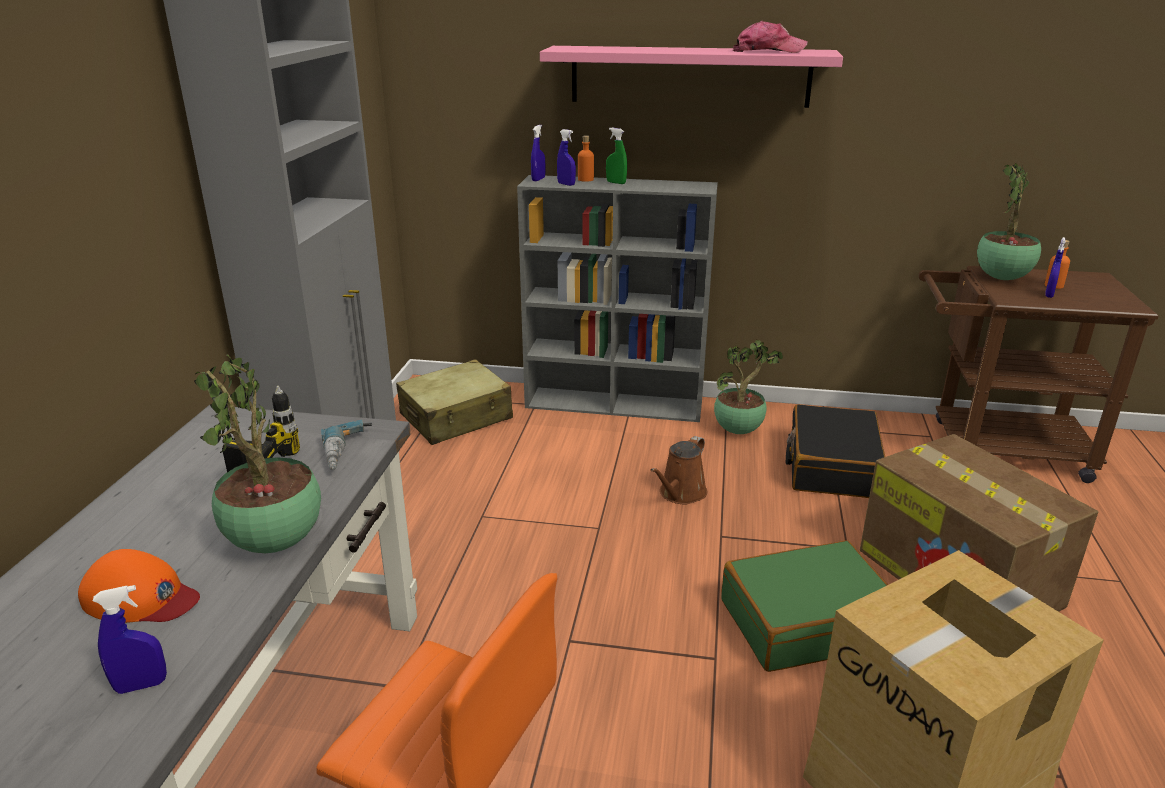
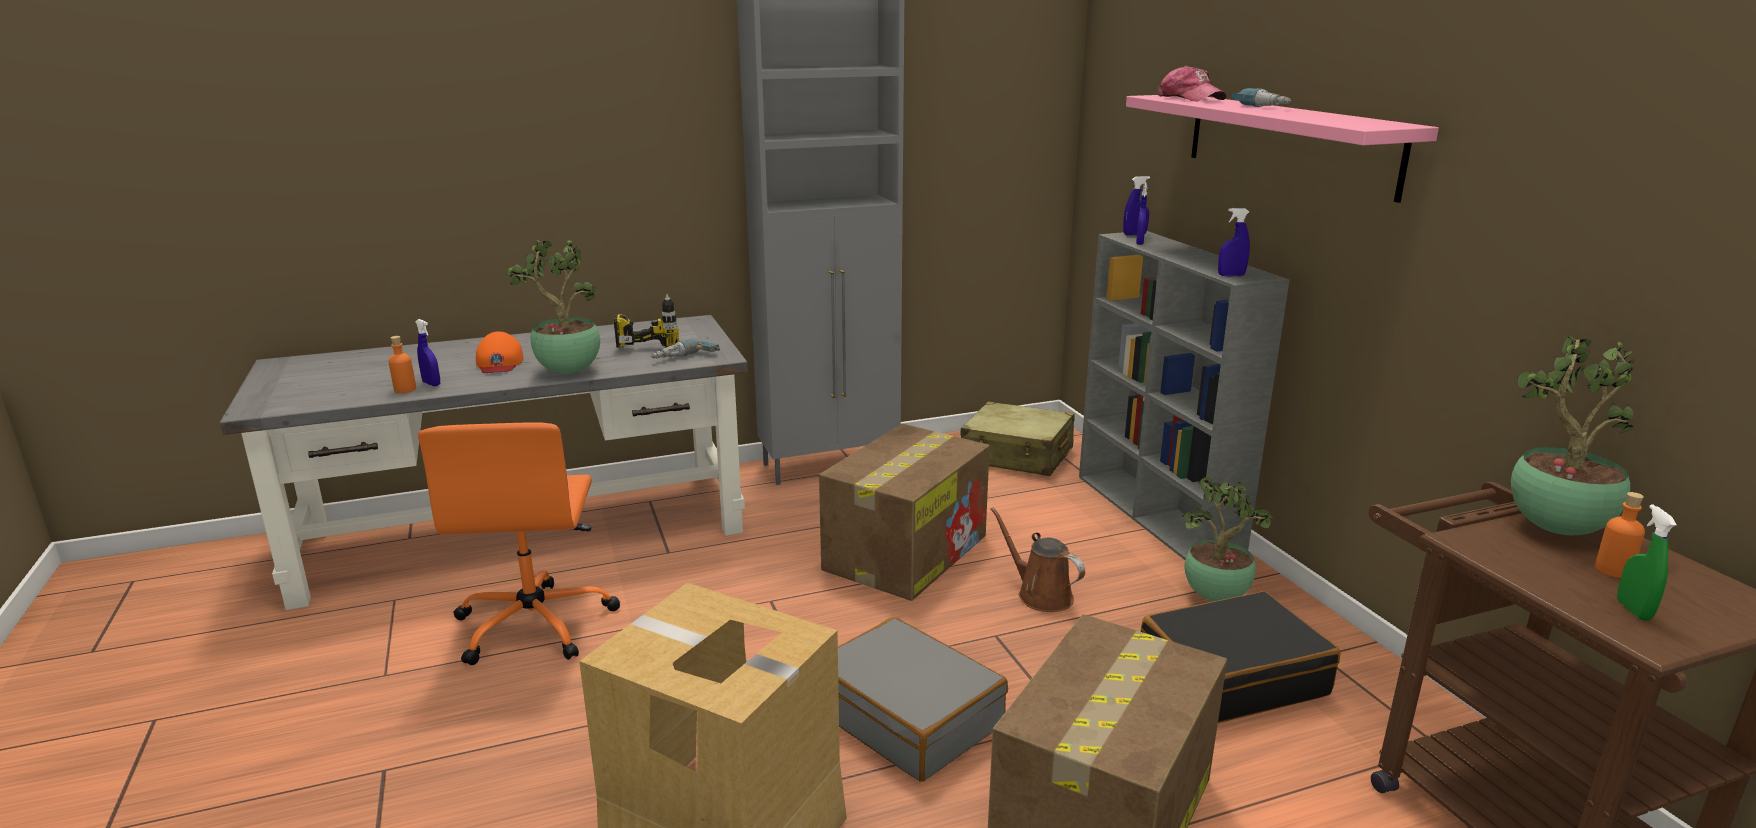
camera: 60 degrees right, 5 degrees down
(556, 530) = (907, 551): none -> cardboard box
(585, 179) = (1172, 244): orange bottle -> orange bottle (405, 389)
(616, 183) = (1186, 253): green spray bottle -> green spray bottle (1633, 610)
(677, 48) = (1268, 106): none -> power drill
(680, 494) = (1040, 595): brown watering can -> brown watering can turned 45 degrees clockwise
(768, 51) = (1330, 118): cap -> cap (1190, 98)
(805, 622) = (907, 717): green suitcase -> grey suitcase
(1049, 295) = (1553, 568): blue spray bottle -> blue spray bottle (1231, 275)

